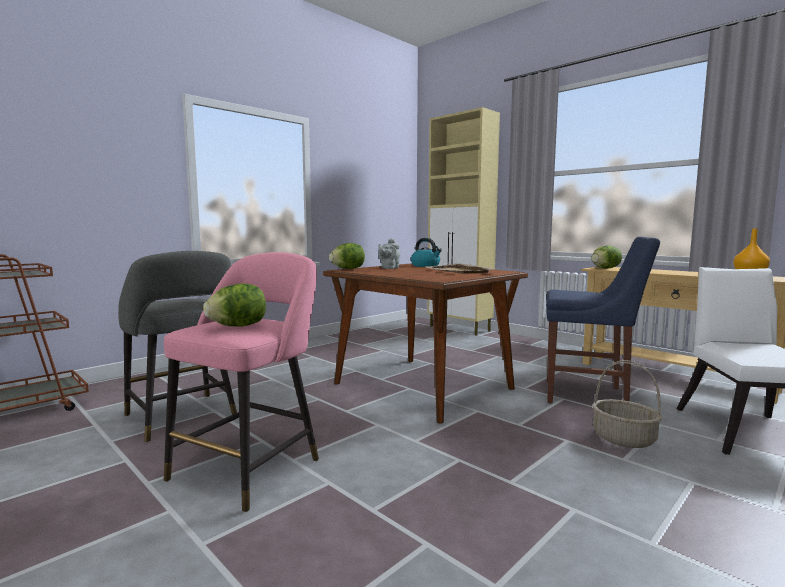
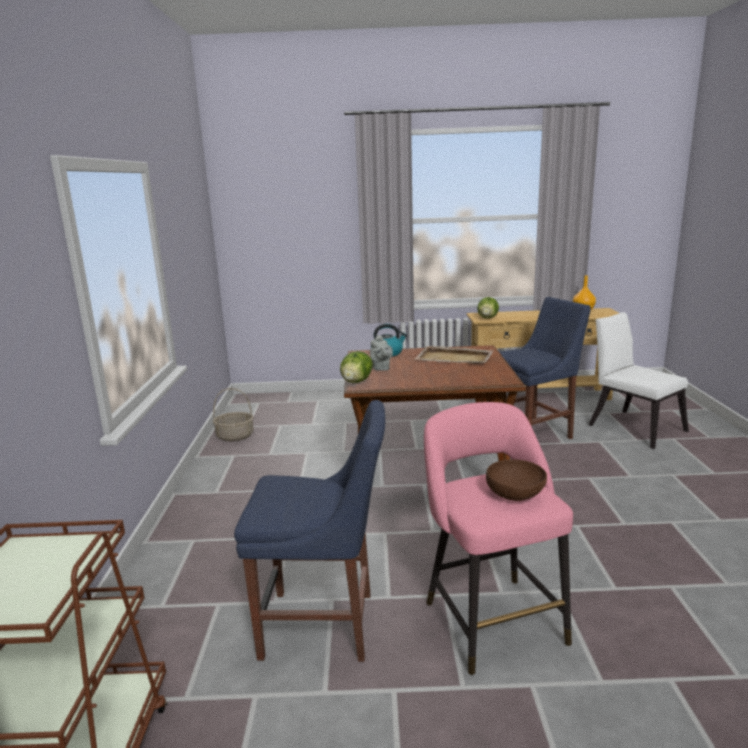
camera: 45 degrees left, 10 degrees up
(183, 418) = (325, 625): grey stool -> blue chair
(238, 326) = (516, 494): lettuce -> brown bowl
(460, 329) = (314, 397): beige cabinet -> none
(624, 439) = (607, 461): basket -> basket (235, 436)

